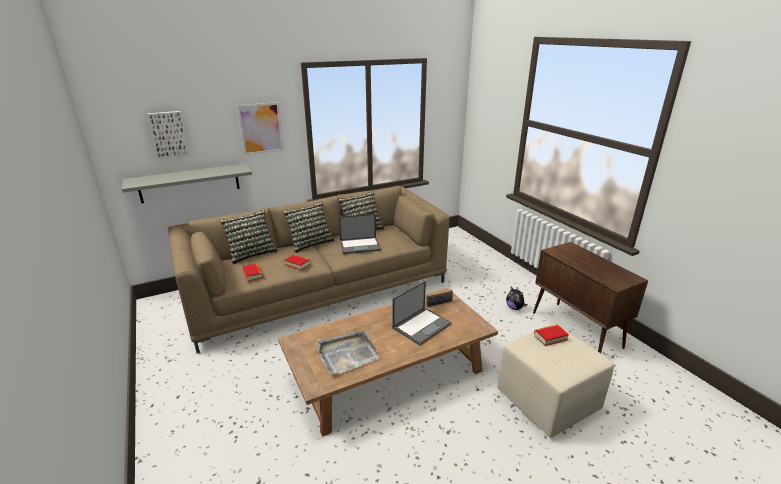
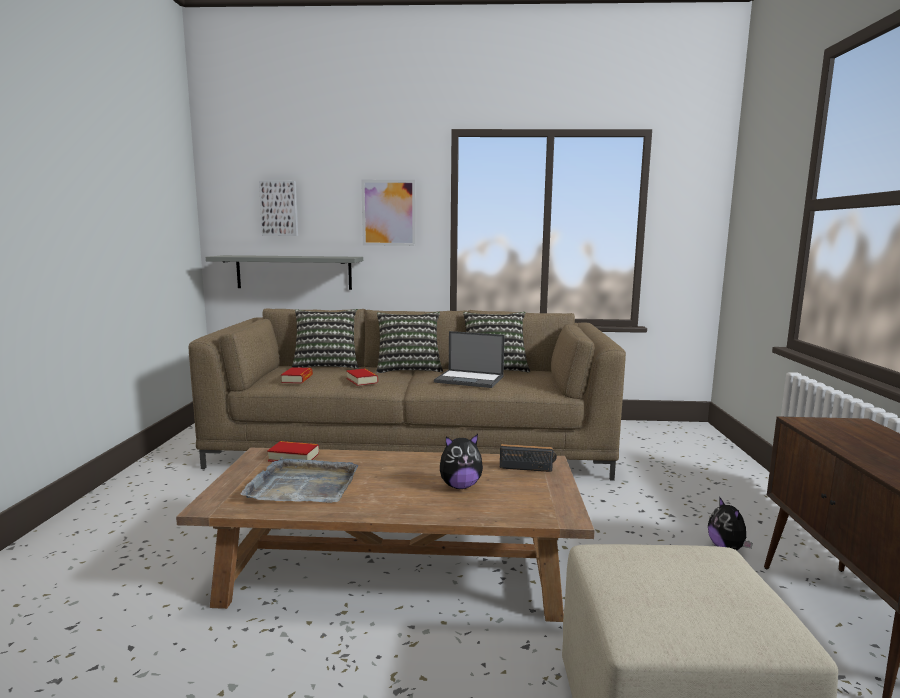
camera: 30 degrees right, 15 degrees down
(422, 325) = (460, 486): laptop -> plush toy
(550, 337) = (687, 560): book -> book (294, 457)

